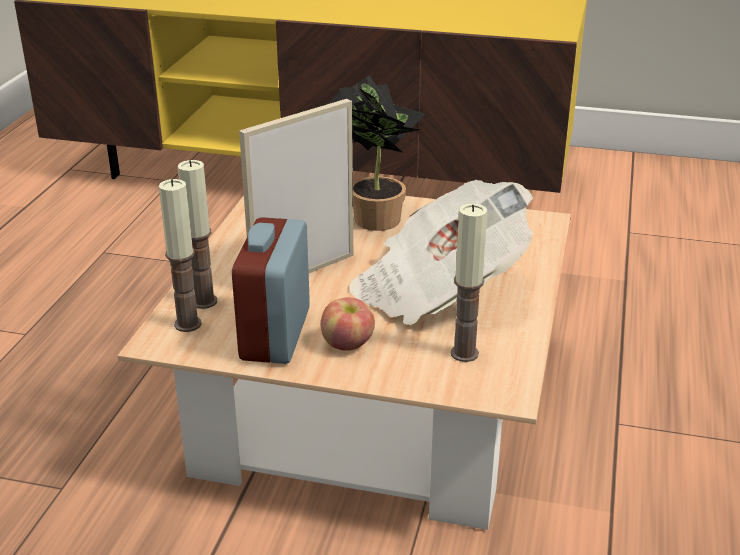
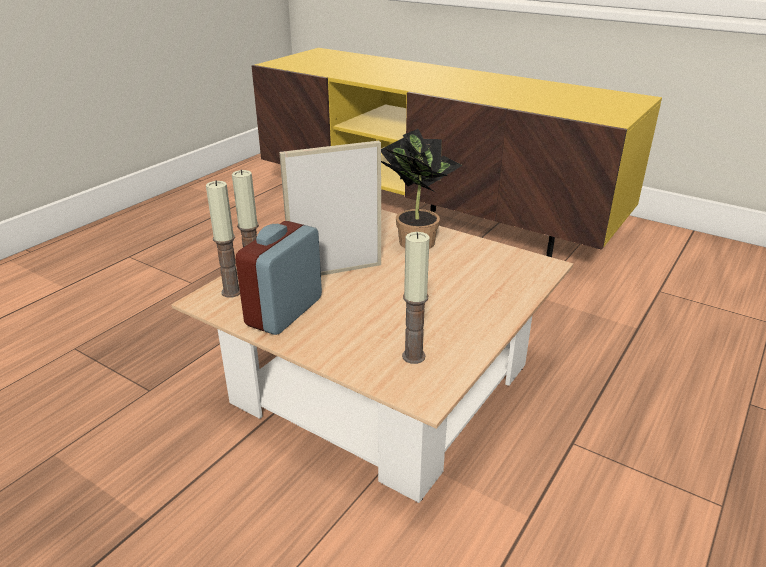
camera: 20 degrees right, 0 degrees up
(348, 344) = (330, 329): apple -> none
(438, 290) = (426, 302): newspaper -> none

